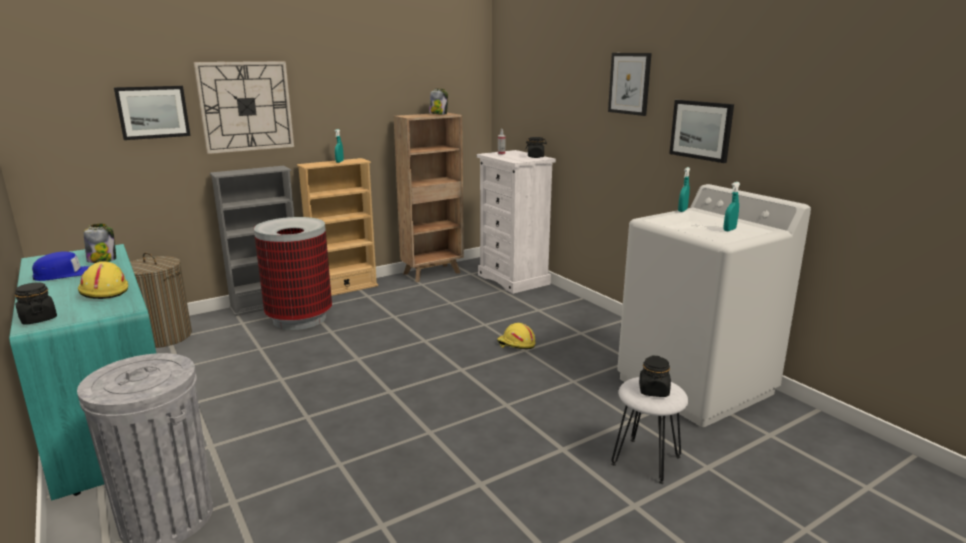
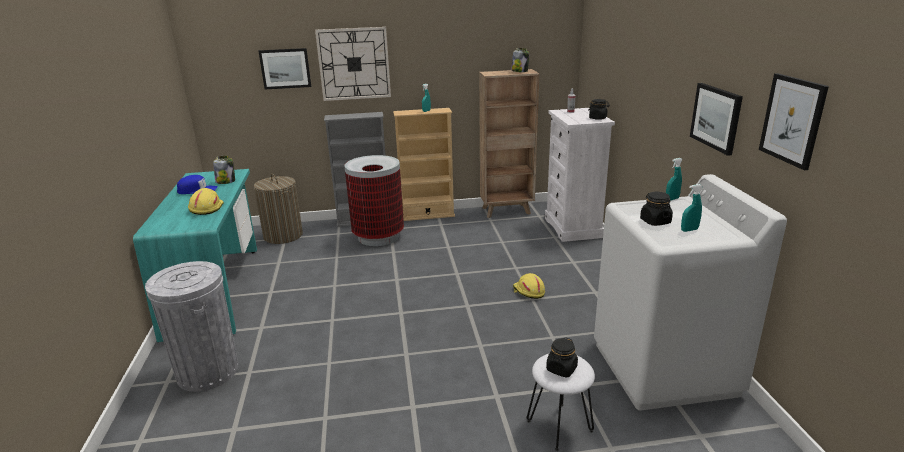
camera: 25 degrees right, 5 degrees up
(38, 319) = (156, 224): black jar -> black jar (655, 221)
(629, 83) = (669, 59): picture -> picture (792, 120)

